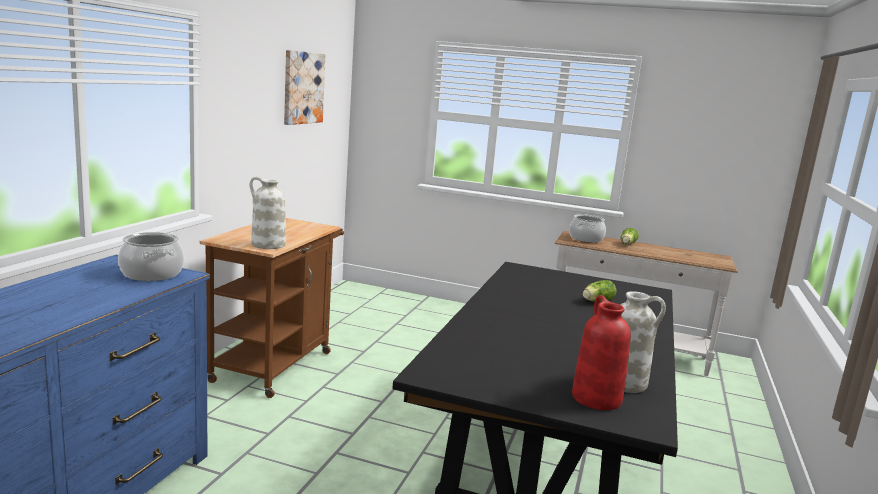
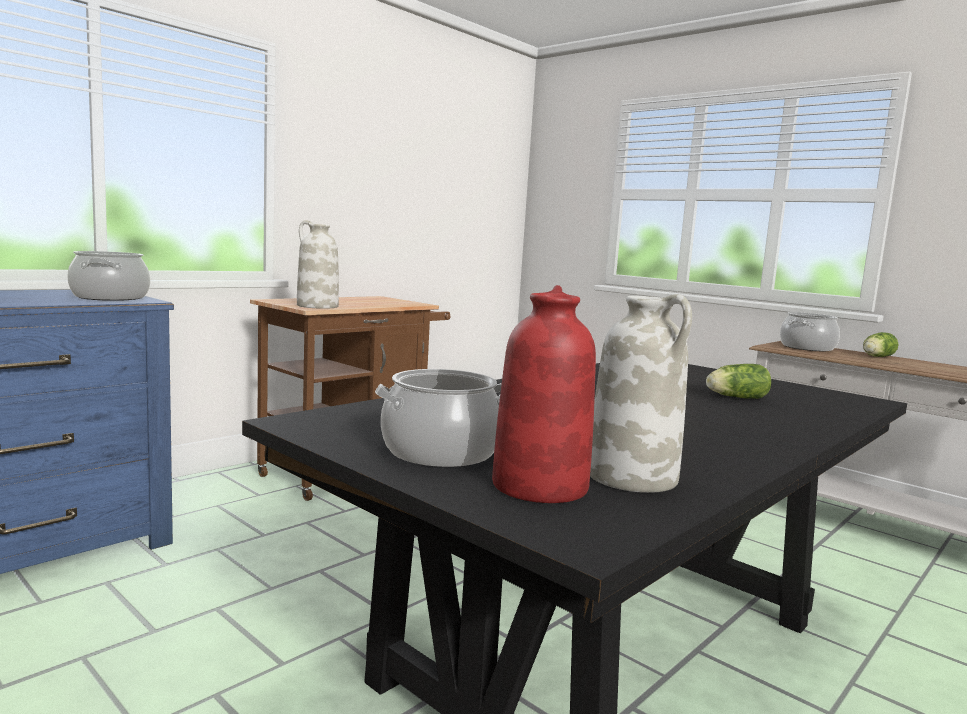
camera: 25 degrees right, 5 degrees down
(303, 87) = (445, 159): picture -> none
(526, 384) = (440, 452): none -> cooking pot

